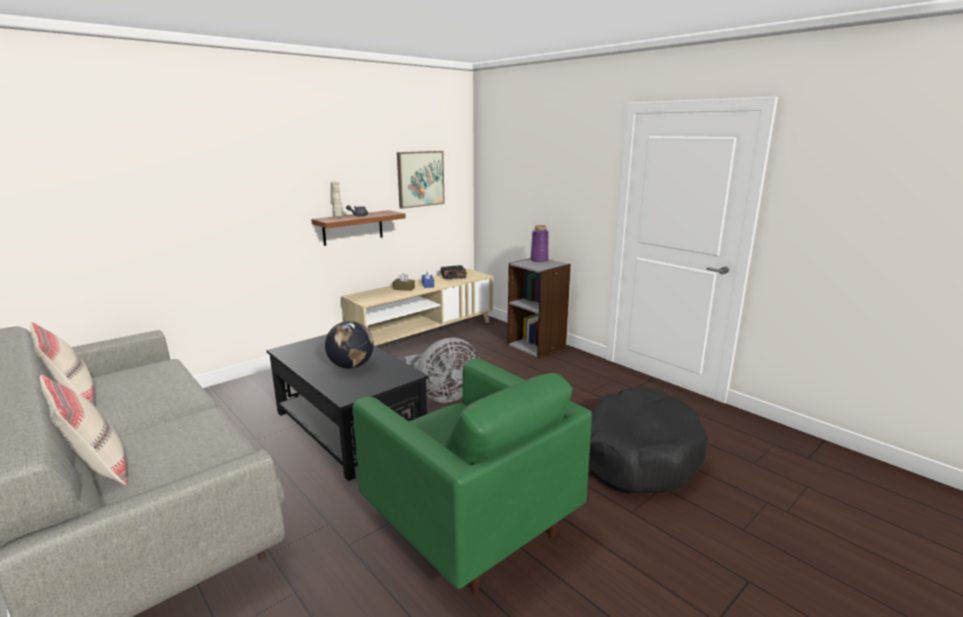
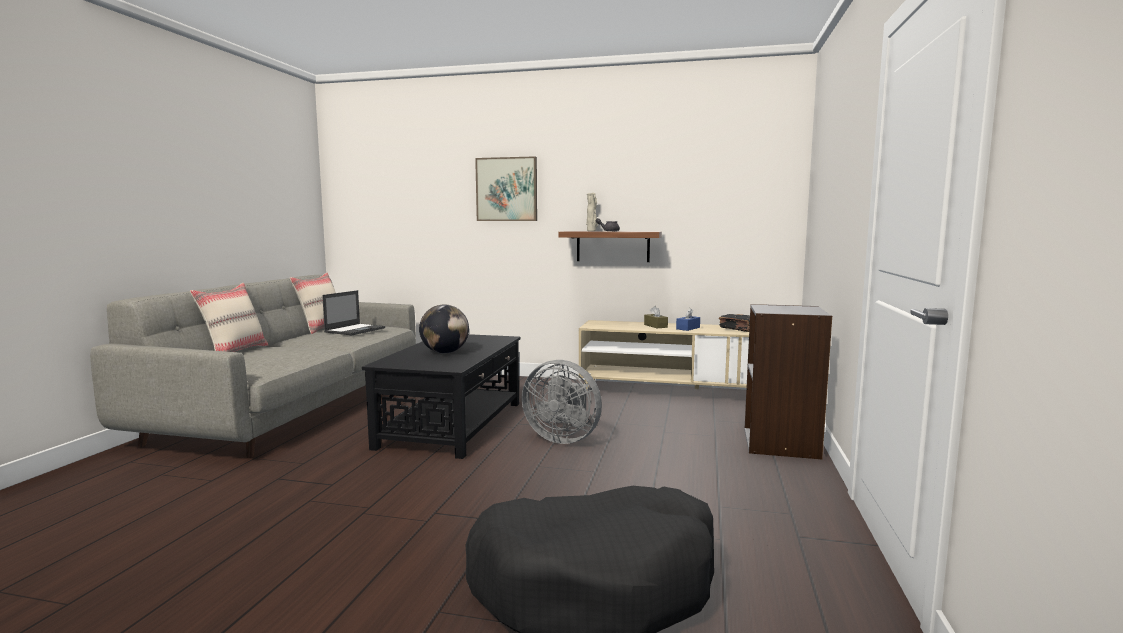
camera: 55 degrees right, 10 degrees down
(146, 381) = (355, 330): none -> laptop
(420, 179) = (712, 196): picture -> picture (507, 189)
(469, 523) = (340, 516): green armchair -> none
(539, 260) = (802, 307): purple vase -> none

